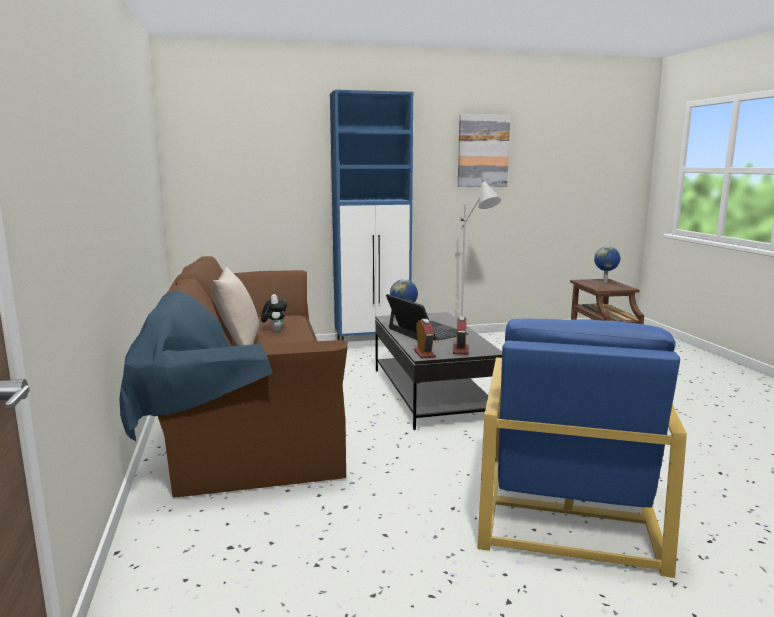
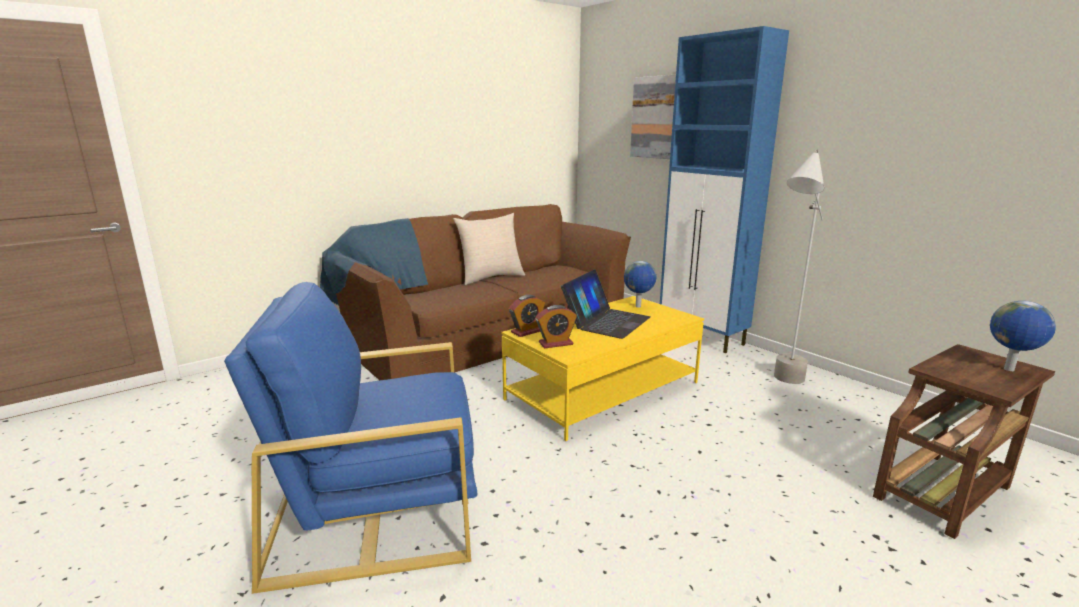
camera: 65 degrees right, 5 degrees up
(275, 330) = (541, 278): plush toy -> none
(431, 393) = (603, 391): black coffee table -> yellow coffee table
(483, 151) = (905, 104): picture -> picture (656, 117)

